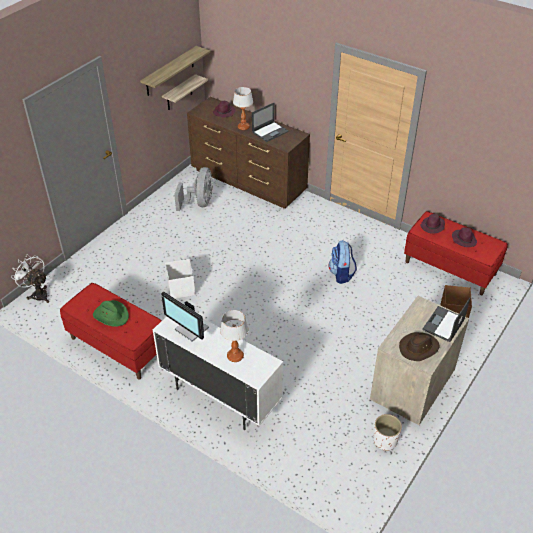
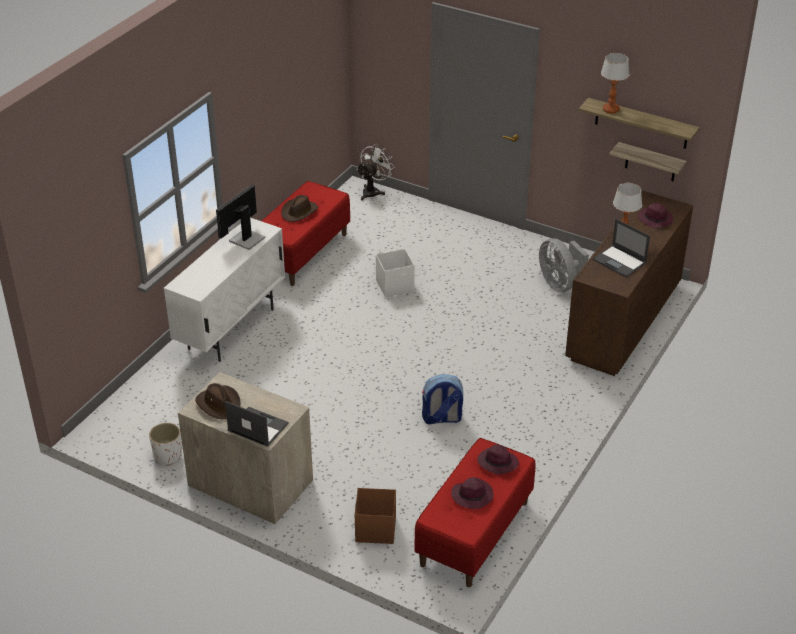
camera: 85 degrees right, 5 degrees down
(111, 315) = (299, 212): green hat -> brown hat
(199, 203) = (560, 284): grey fan -> grey fan turned 60 degrees clockwise
(235, 356) = (208, 270): table lamp -> table lamp (611, 110)

